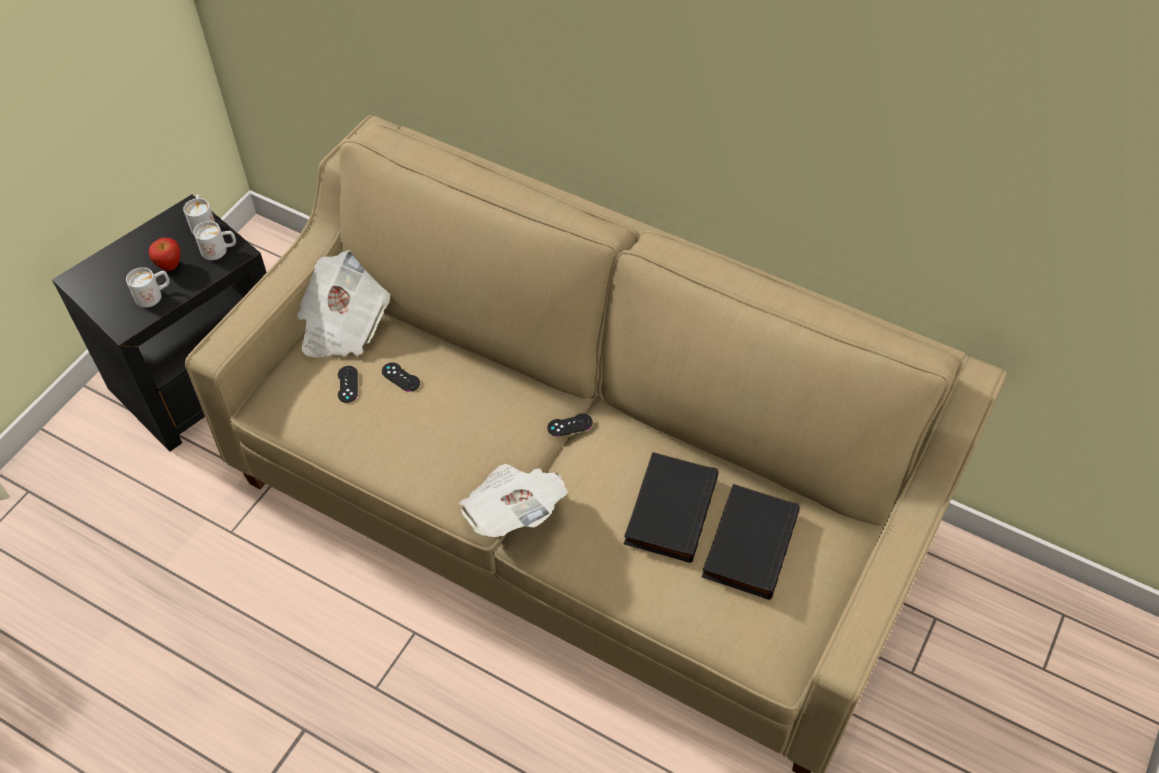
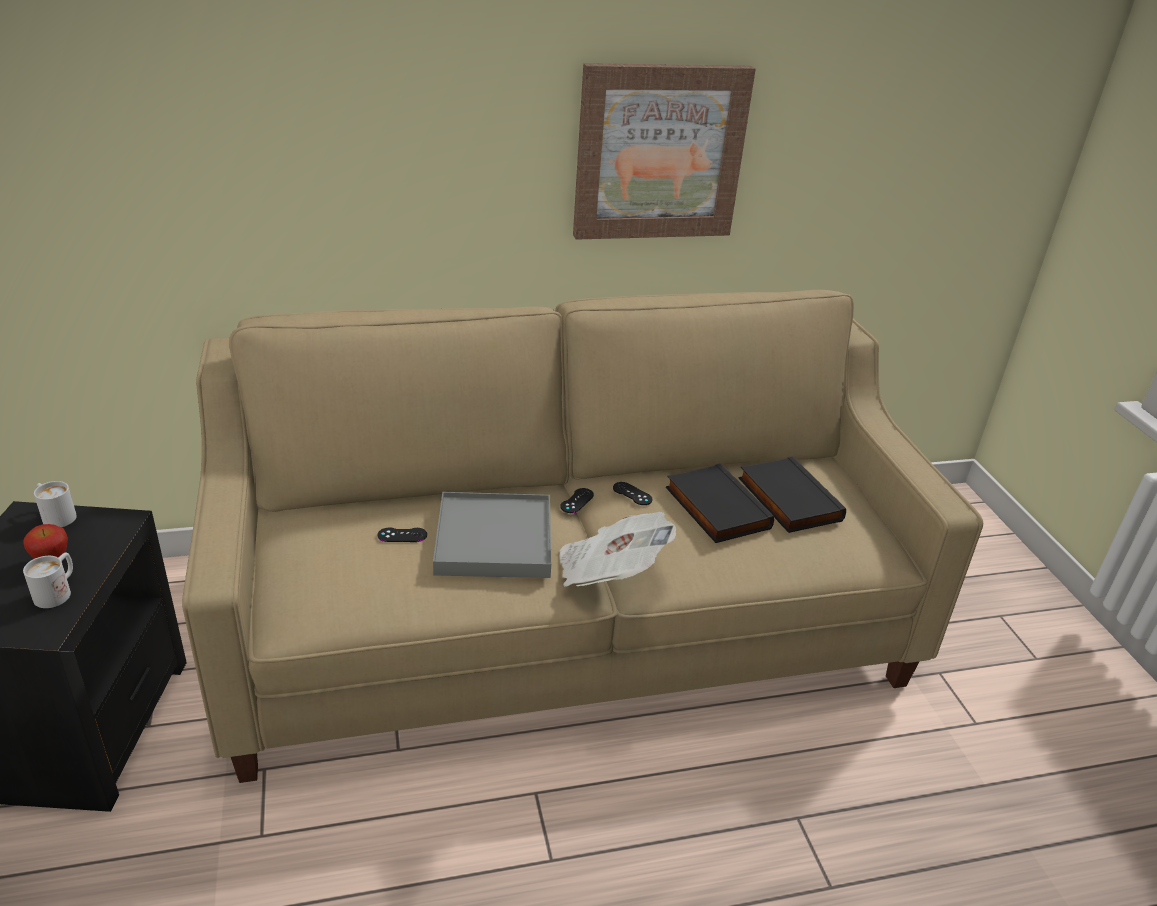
camera: 45 degrees left, 20 degrees down
(220, 250) = (101, 527): white mug -> none
(343, 324) = (299, 527): newspaper -> none
(347, 384) = (358, 563): black game controller -> black game controller (632, 494)
(458, 425) = (494, 540): none -> grey tray
(800, 122) = (659, 152): none -> picture

